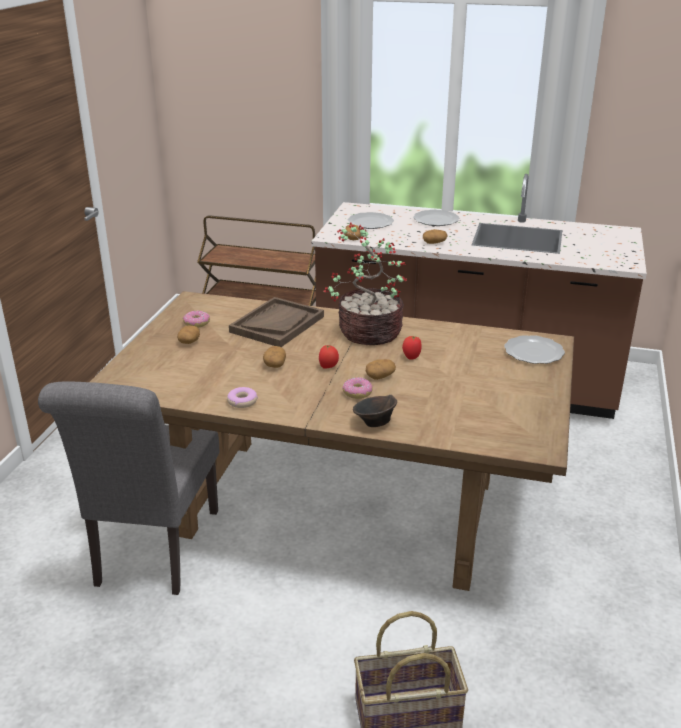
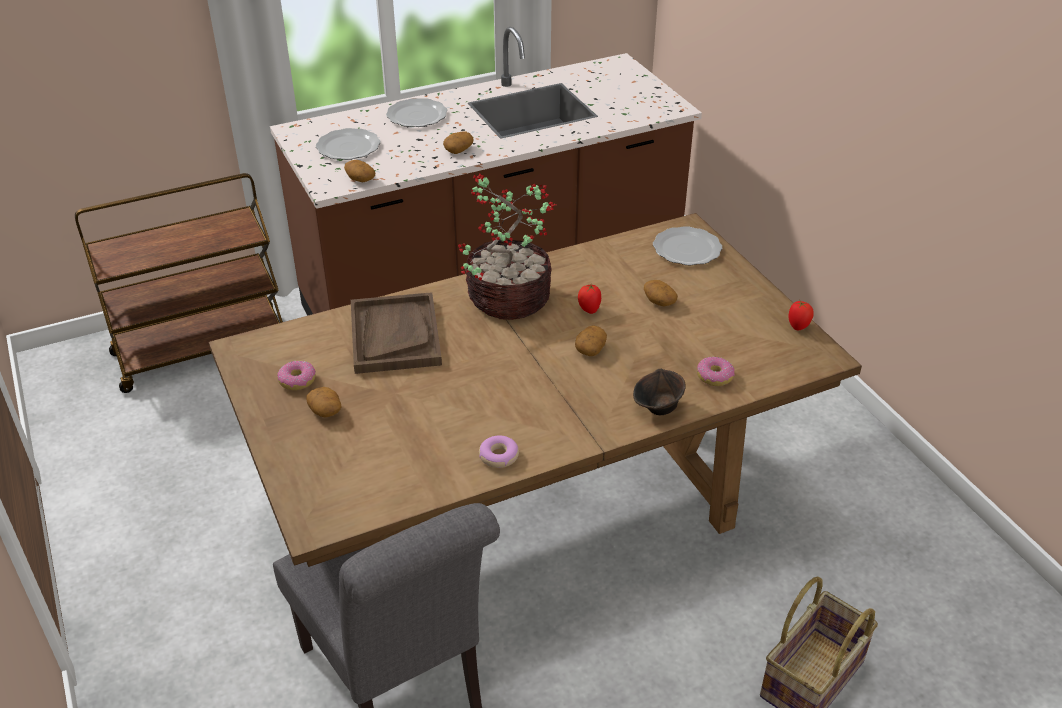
camera: 40 degrees left, 10 degrees up
(274, 364) = (465, 390): potato -> potato (659, 301)
(328, 367) = (526, 364): tomato -> tomato (798, 326)
(357, 393) = (596, 381): donut -> donut (715, 377)

